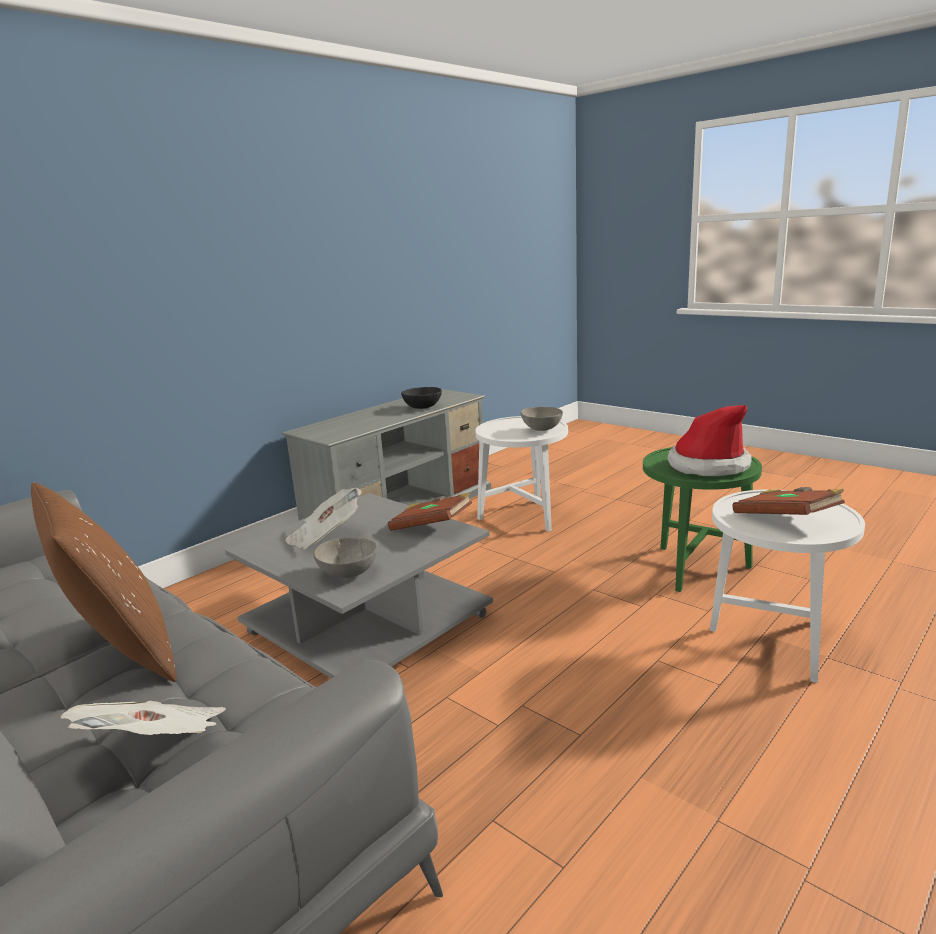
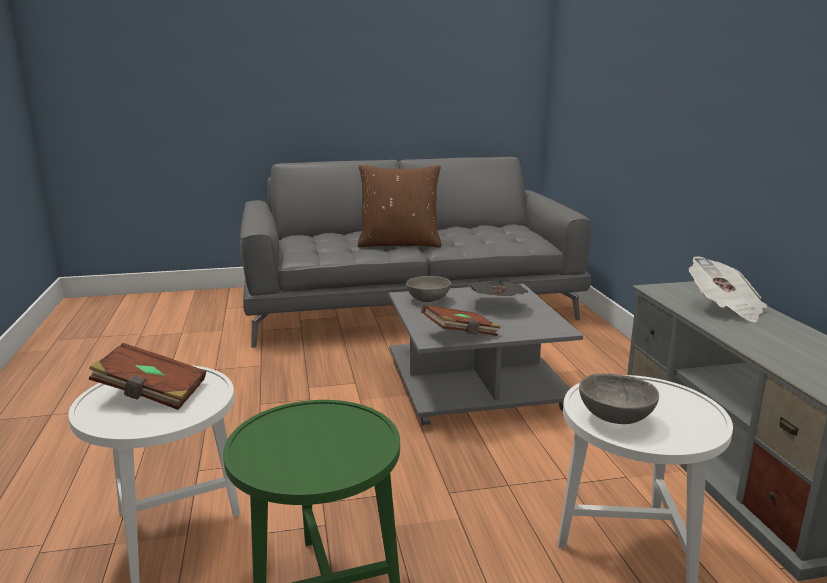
camera: 125 degrees right, 0 degrees up
(159, 747) = (320, 241): newspaper -> newspaper (725, 308)
(423, 407) = (772, 349): black bowl -> none
(708, 465) = (296, 436): hat -> none

